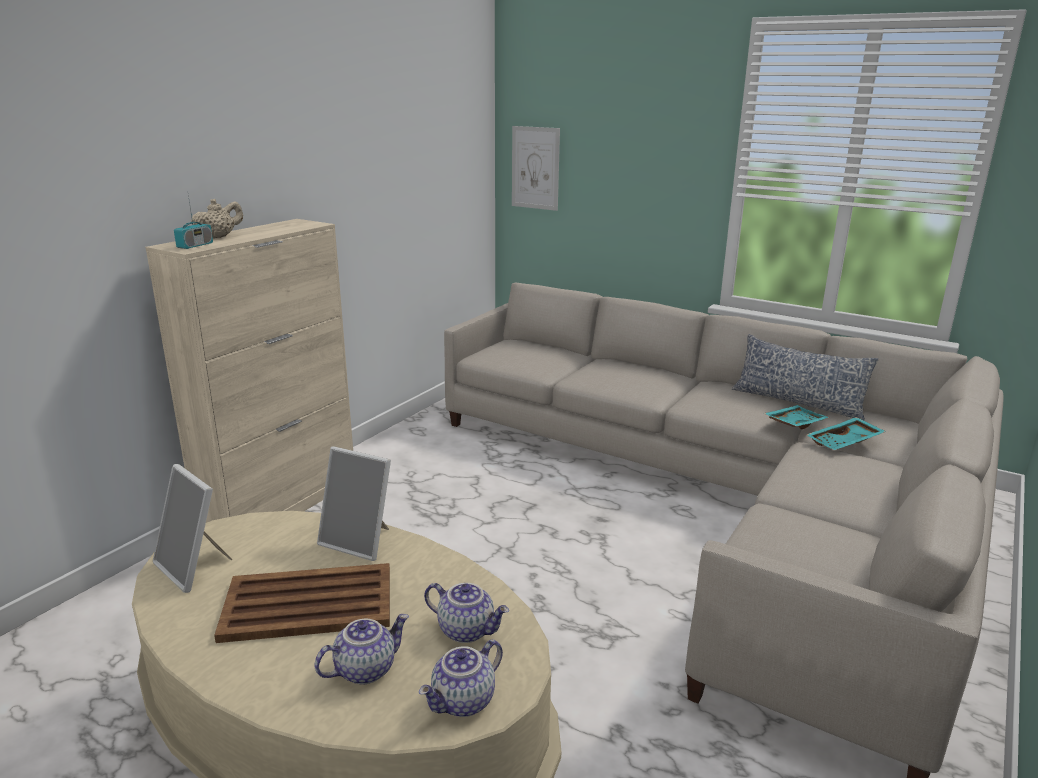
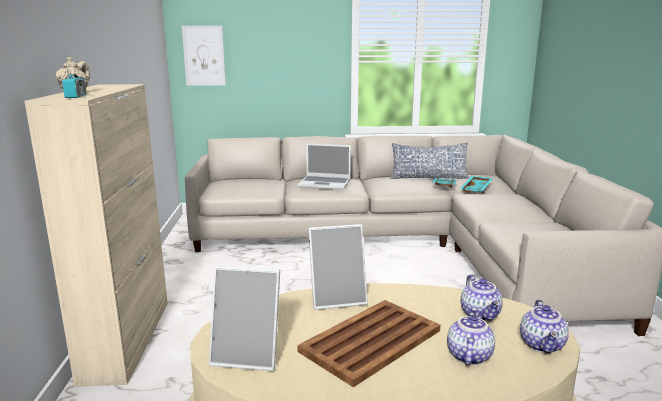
camera: 35 degrees left, 5 degrees down
(467, 630) = (481, 315): teapot -> teapot turned 90 degrees clockwise
(624, 376) = (325, 184): none -> laptop

